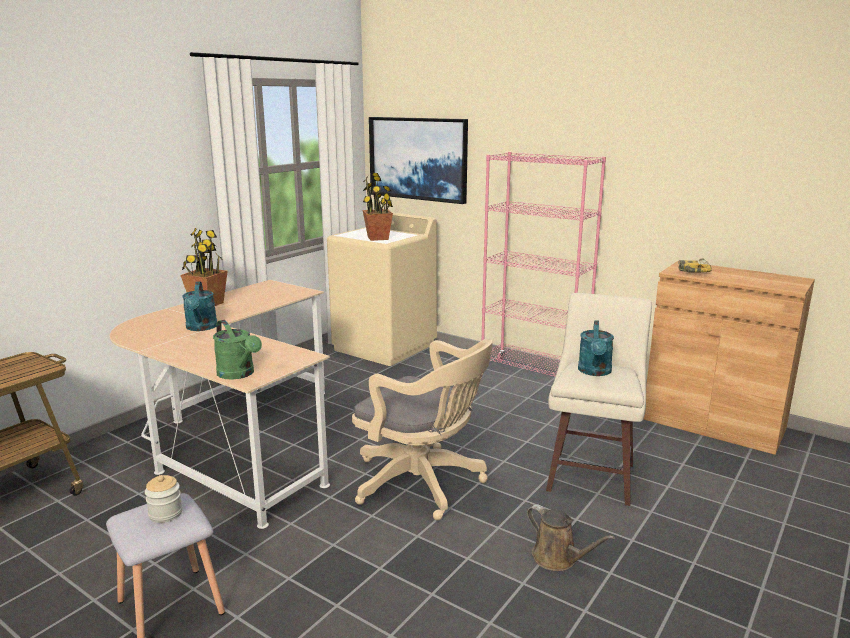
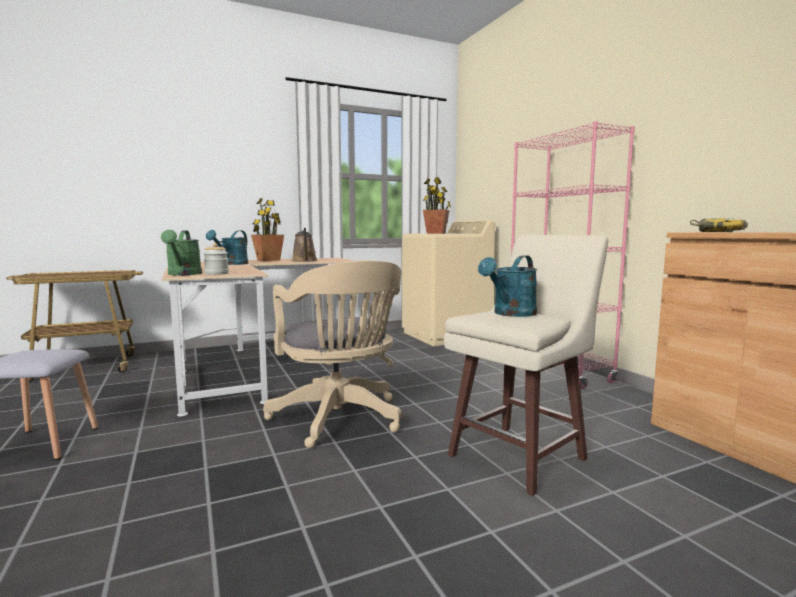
camera: 30 degrees right, 10 degrees down
(165, 514) = (39, 354): jar -> jar (216, 273)
(418, 158) = (487, 172): picture -> none
(558, 558) = (374, 518): brown watering can -> brown watering can (304, 261)

